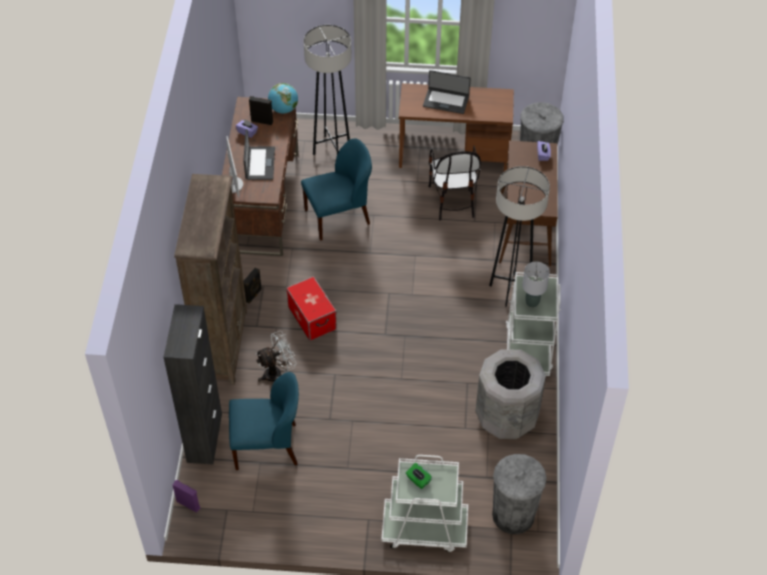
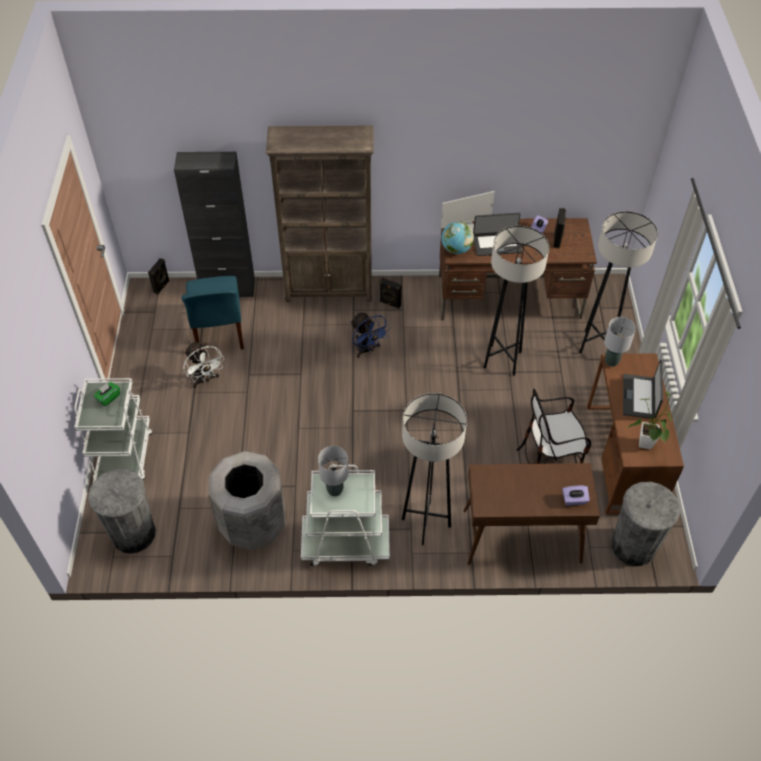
camera: 85 degrees right, 0 degrees up
(188, 504) = (162, 287): purple speaker -> black speaker
(277, 373) = (299, 331): white fan -> white fan (205, 380)
(283, 109) = (579, 254): globe -> globe (456, 249)
(311, 318) = (367, 350): storage box -> blue fan
(338, 217) = (502, 360): blue chair -> grey floor lamp
(407, 111) = (611, 361): none -> grey table lamp
(495, 107) = (644, 447): none -> potted plant

